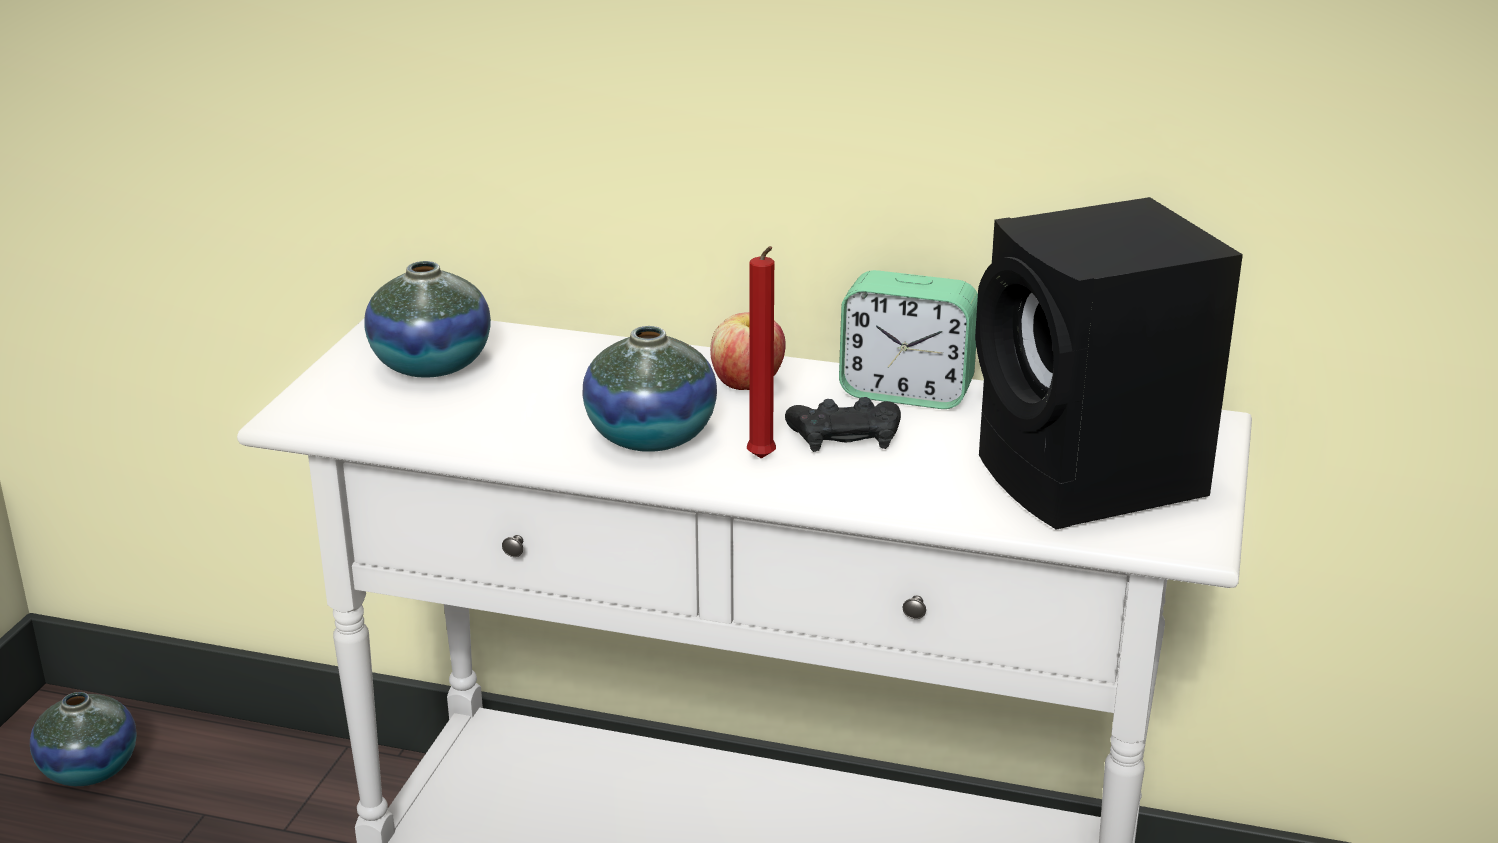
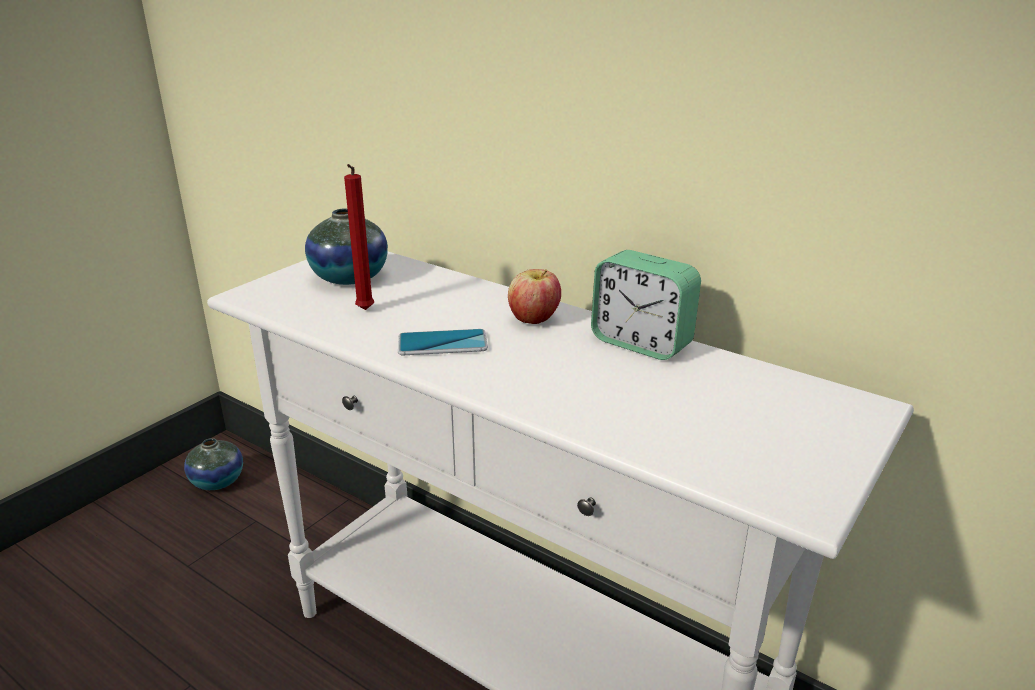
camera: 20 degrees right, 0 degrees up
(651, 436) = (442, 344): vase -> phone
(762, 461) = (503, 373): red candle -> red candle (364, 311)
(845, 436) = (575, 367): black game controller -> none
(1092, 481) = (745, 437): black speaker -> none

